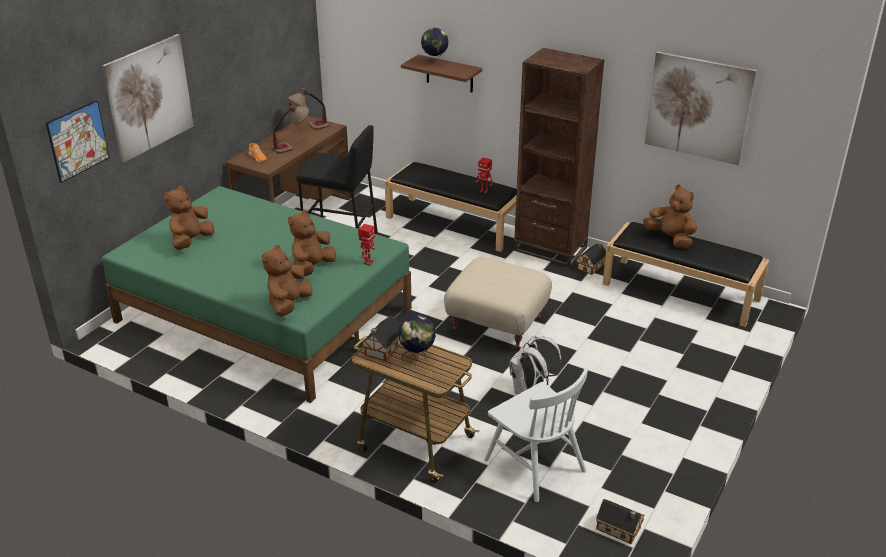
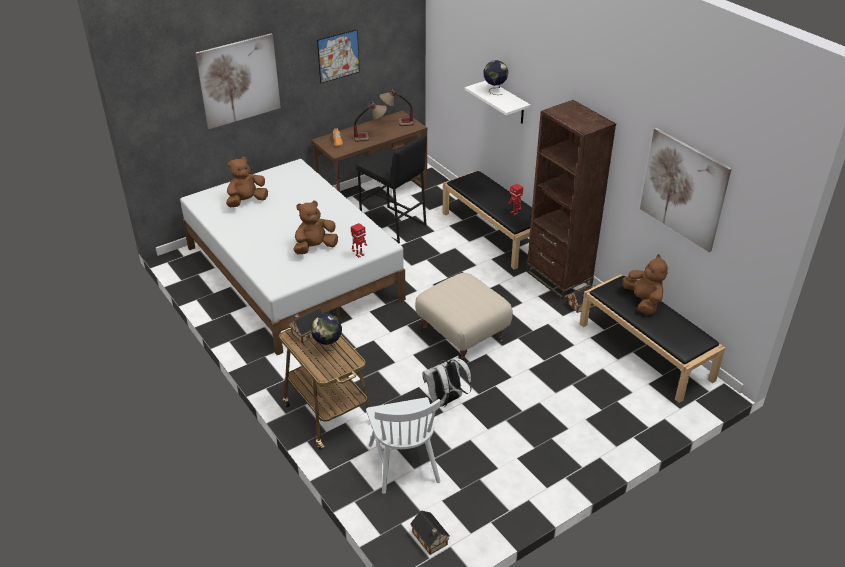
camera: 25 degrees right, 5 degrees up
(78, 141) = (168, 108): picture -> picture (338, 56)
(264, 315) = (293, 273): green bed -> white bed
(288, 305) = (275, 274): brown plush toy -> none
(449, 74) = (508, 103): brown shelf -> white shelf

